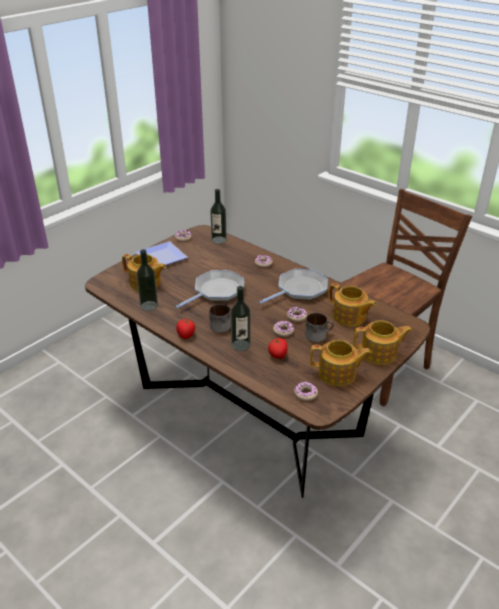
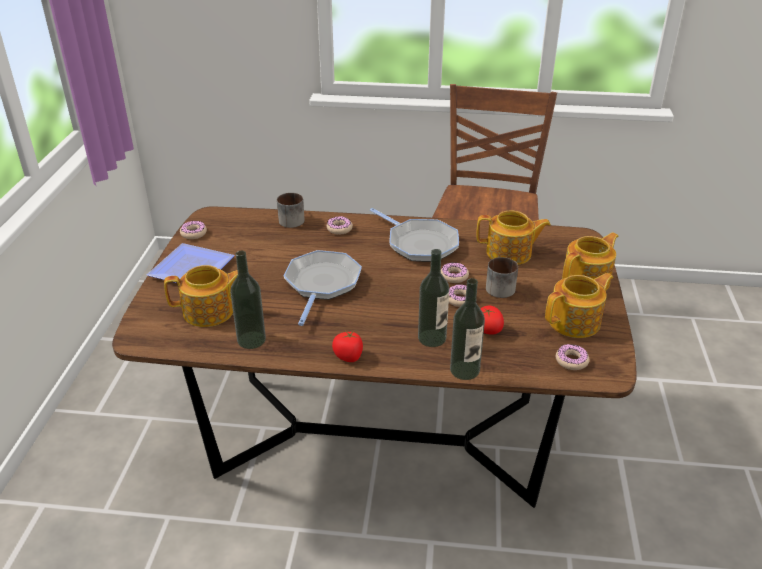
camera: 35 degrees left, 0 degrees up
(219, 240) = (247, 219): bottle -> bottle (464, 370)
(221, 324) = (378, 323): mug -> mug (291, 219)
(299, 290) = (419, 244): frying pan -> frying pan turned 120 degrees clockwise

